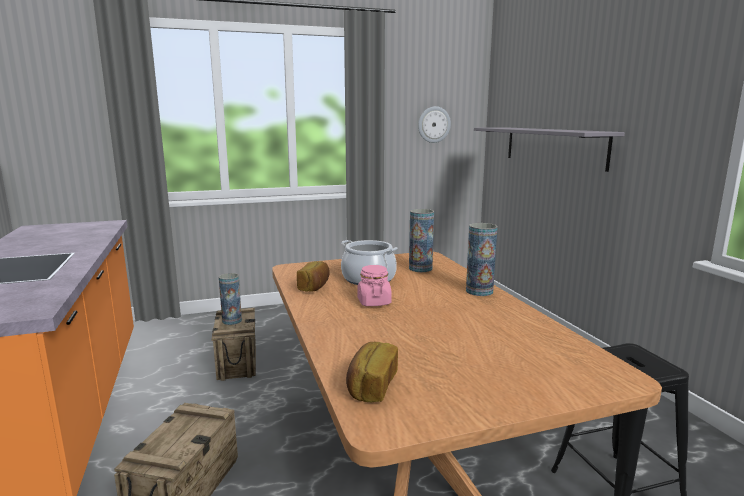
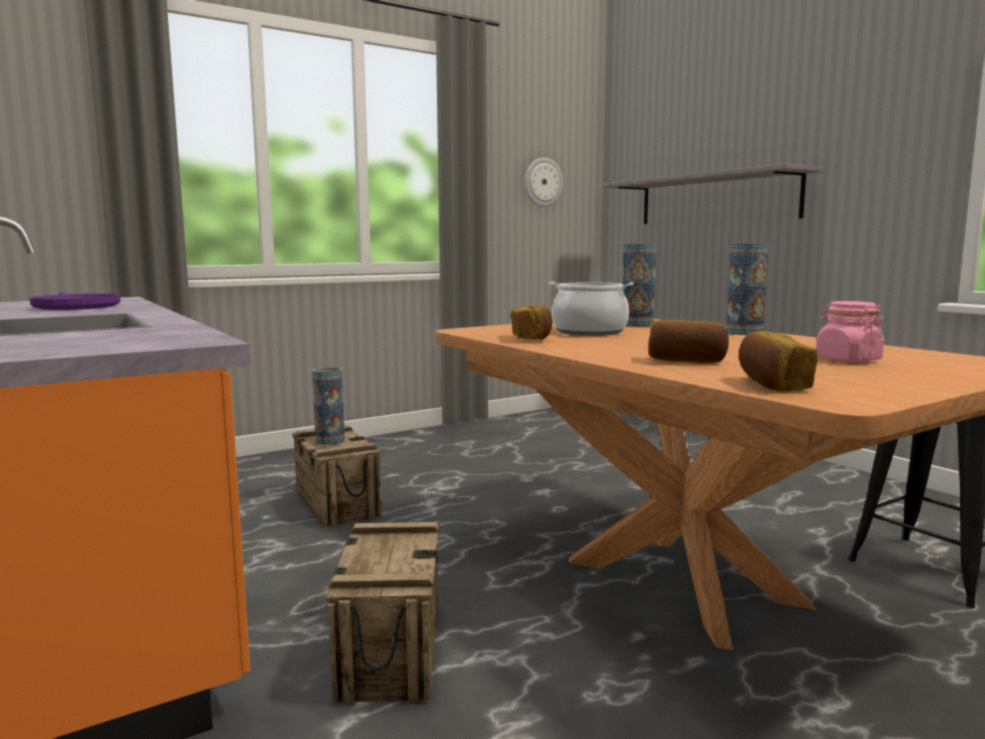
camera: 15 degrees left, 5 degrees down
(66, 236) = (74, 306): none -> purple frying pan
(366, 338) = (686, 361): none -> bread
(374, 302) = (635, 343): pink jar -> pink jar (847, 360)

